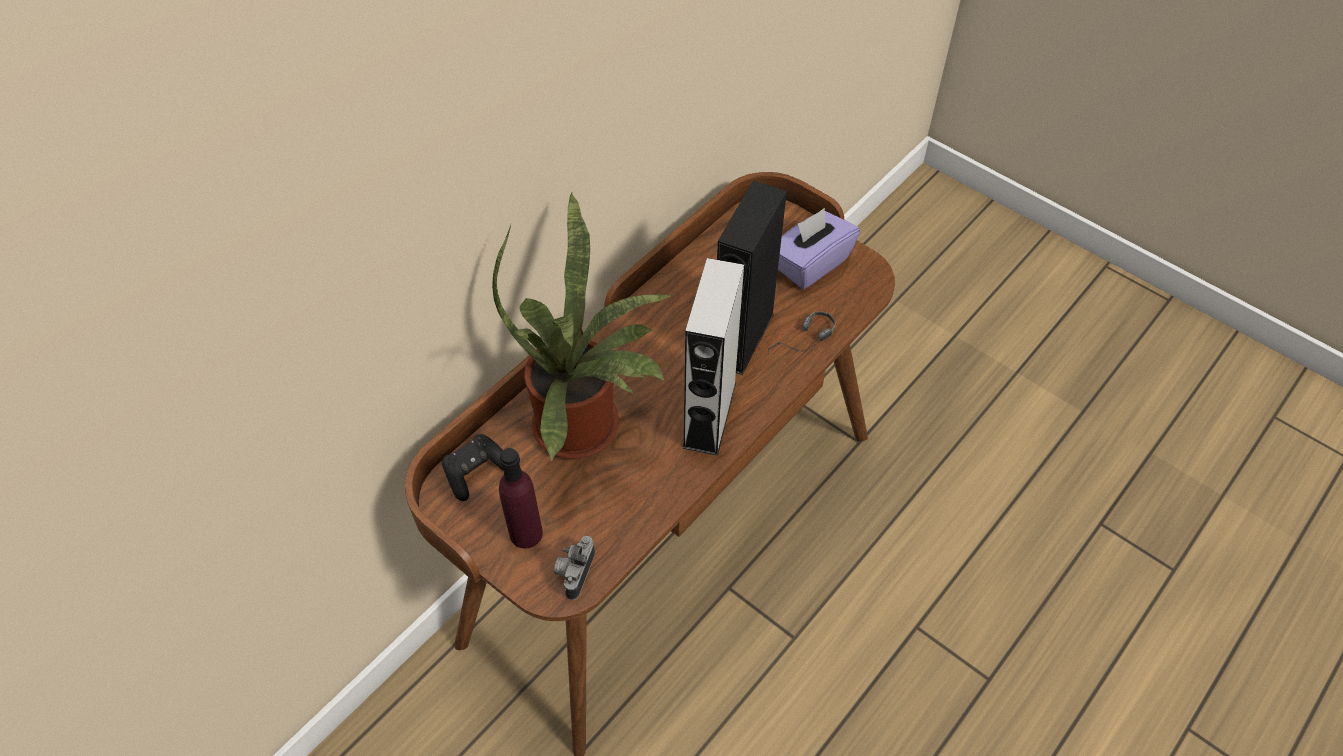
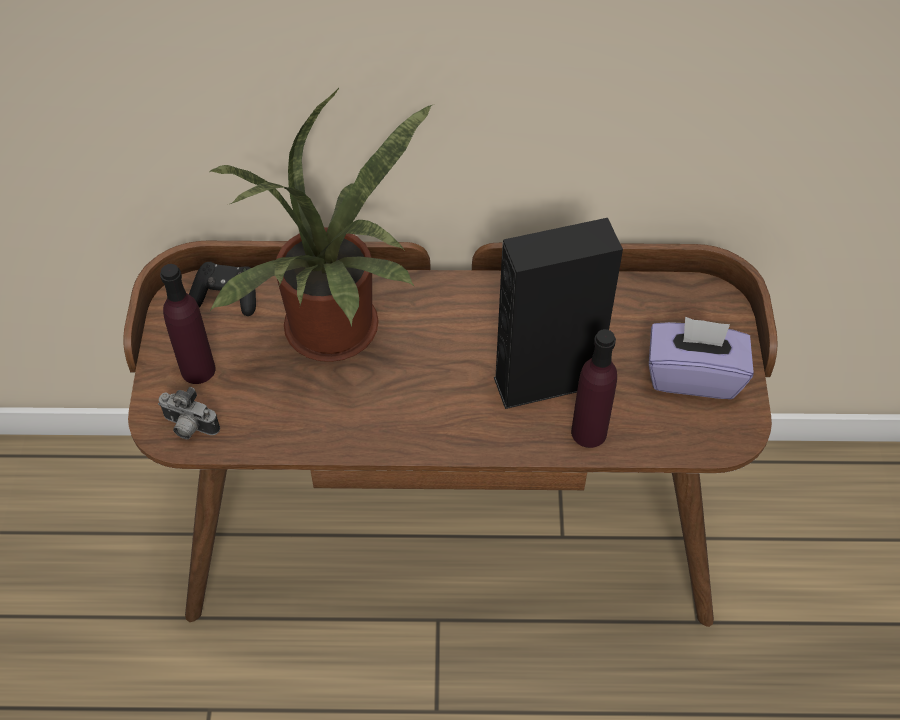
camera: 50 degrees right, 0 degrees up
(574, 573) = (188, 428): camera -> camera turned 135 degrees counterclockwise
(709, 415) = (436, 414): grey speaker -> none
(802, 344) = (589, 432): headphones -> purple bottle

